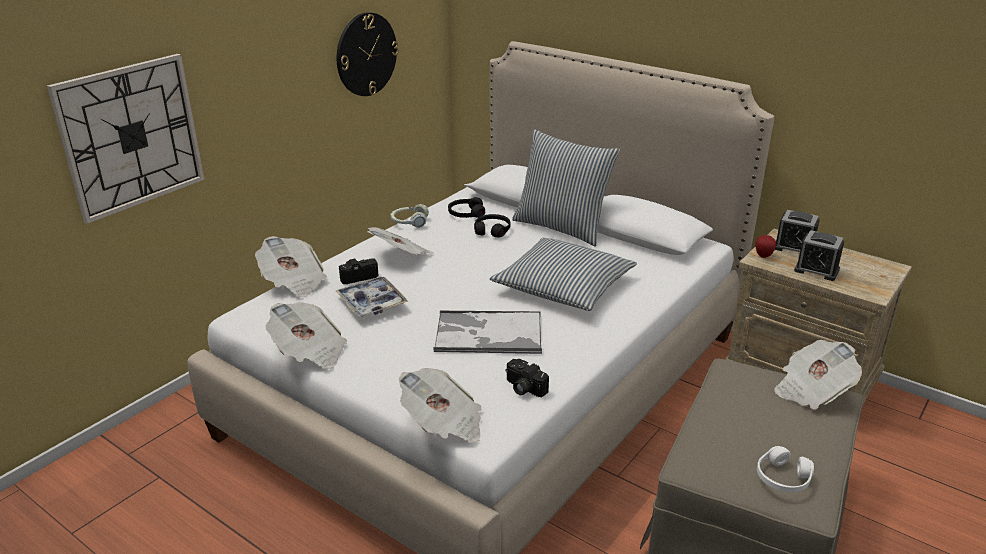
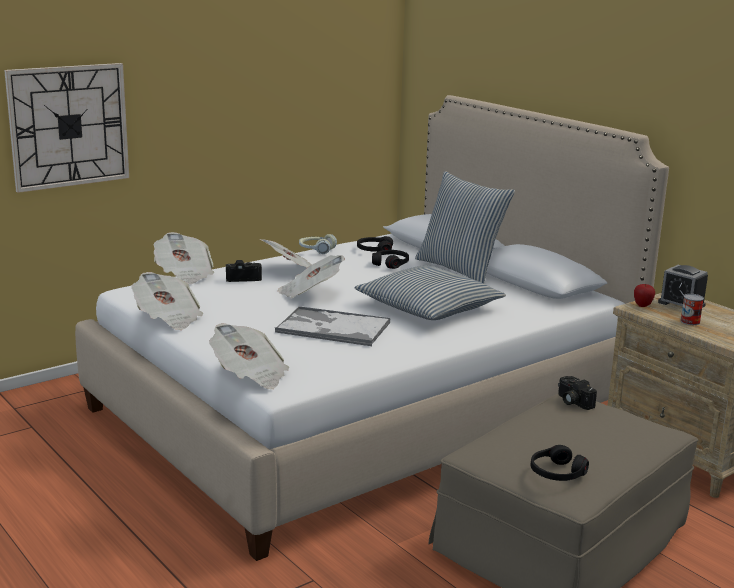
camera: 15 degrees right, 10 degrees down
(366, 54) = (307, 95): wall clock -> none
(371, 303) = (242, 295): tray -> none
(523, 388) = (337, 364): camera -> camera (572, 402)
(782, 478) = (556, 473): white headphones -> black headphones
(812, 390) = (639, 422): newspaper -> newspaper (310, 293)
(816, 270) = (690, 321): alarm clock -> can

